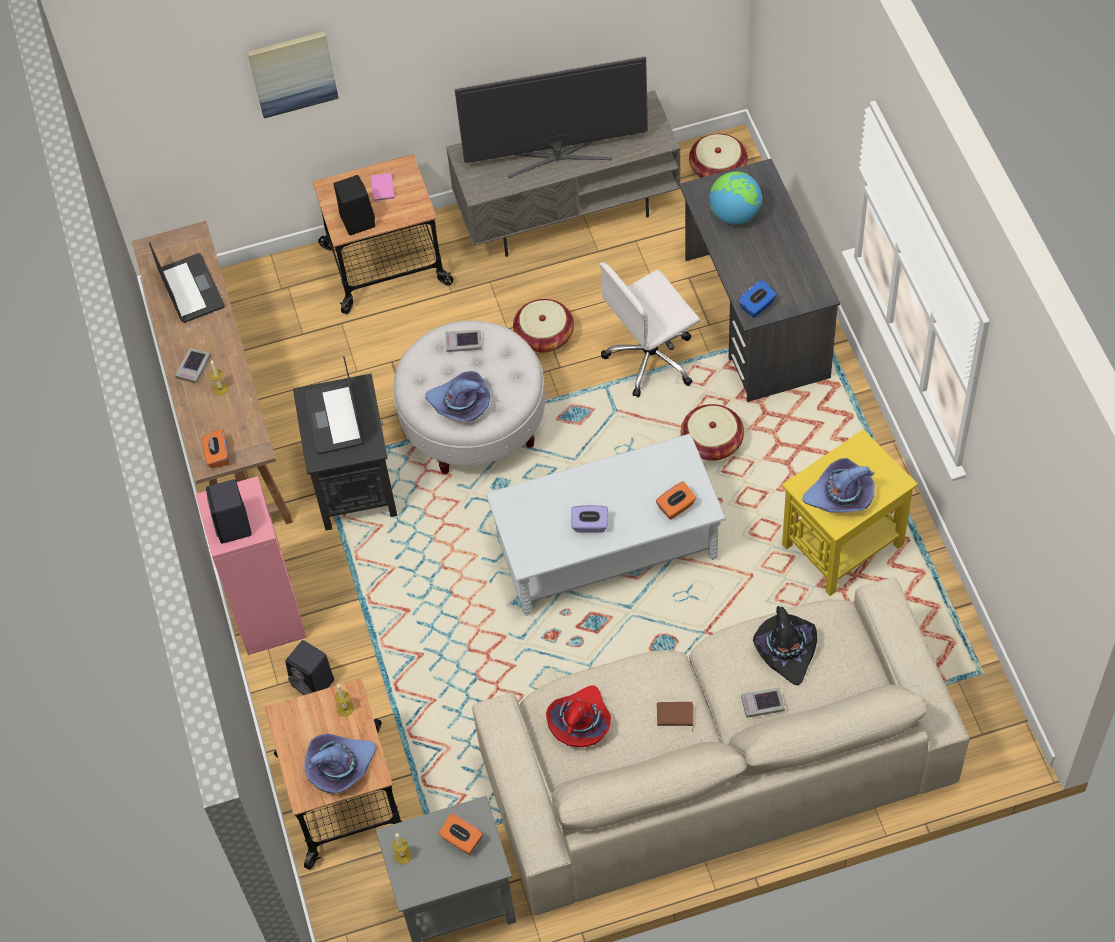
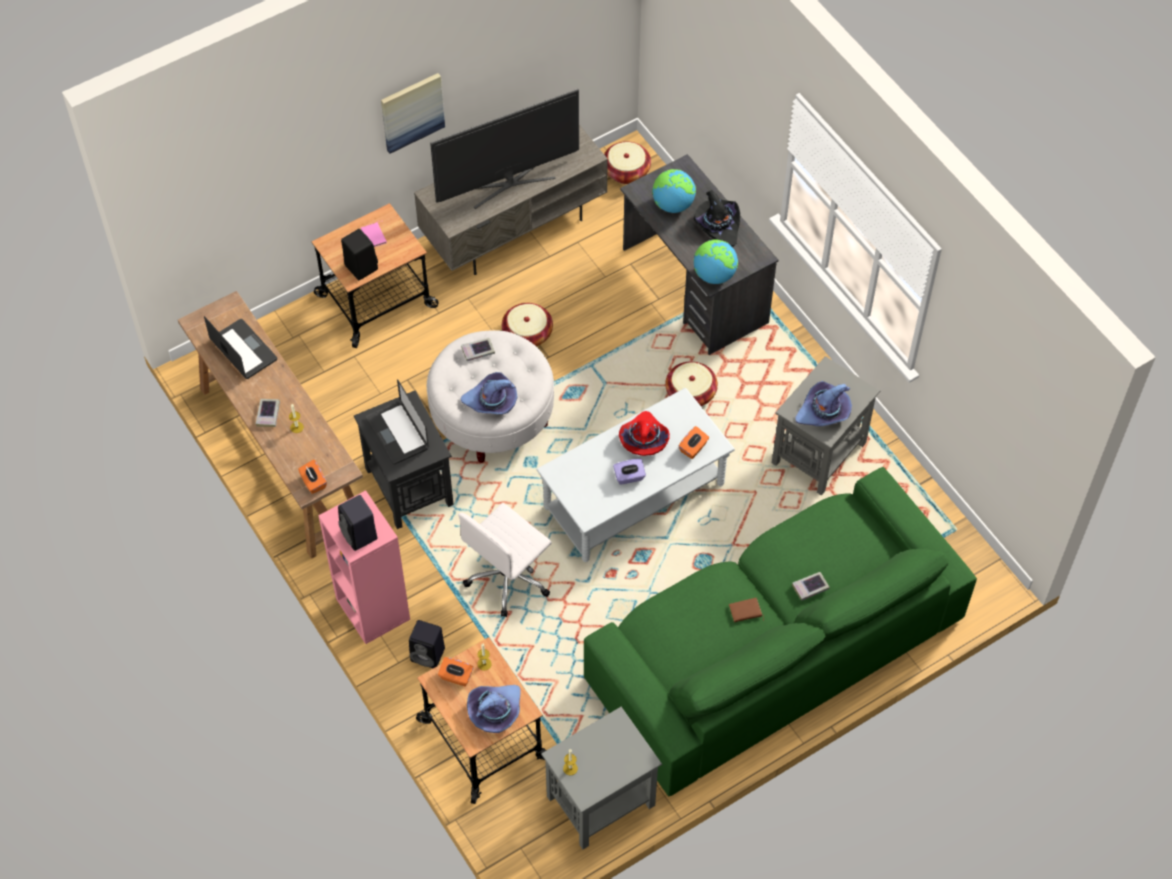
camera: 20 degrees left, 0 degrees up
(293, 73) = (296, 152): picture -> picture (412, 112)
(461, 840) = (613, 745): orange tissue box -> orange tissue box (456, 677)
(580, 722) = (672, 633): red hat -> red hat (643, 438)
(652, 358) = (621, 335): white office chair -> white office chair (508, 577)
(715, 764) = (773, 646): beige sofa -> green sofa
(757, 306) = (714, 275): blue tissue box -> globe
(786, 650) = (815, 541): black hat -> black hat (718, 225)
(841, 546) = (818, 454): yellow side table -> grey side table

